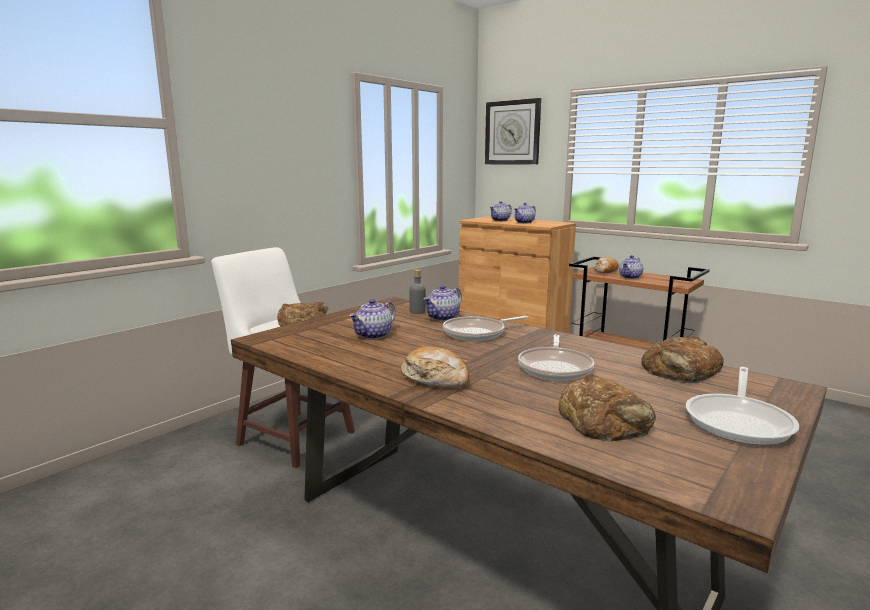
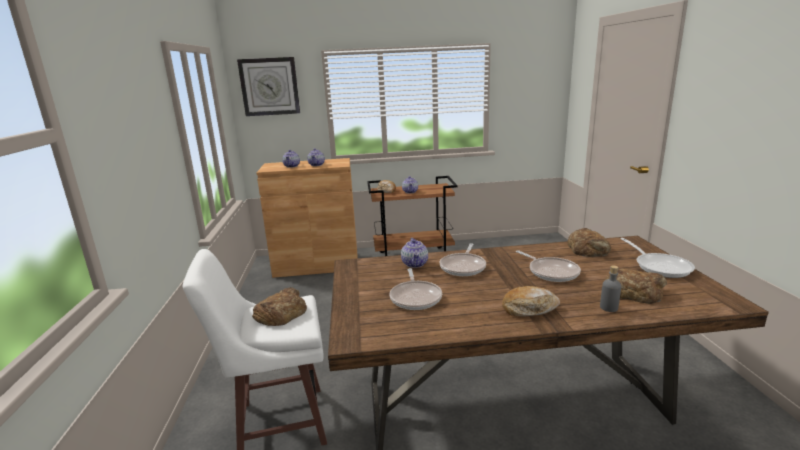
camera: 45 degrees left, 5 degrees up
(373, 335) = (415, 297): teapot -> frying pan
(417, 312) = (387, 266): grey bottle -> grey bottle (608, 307)

